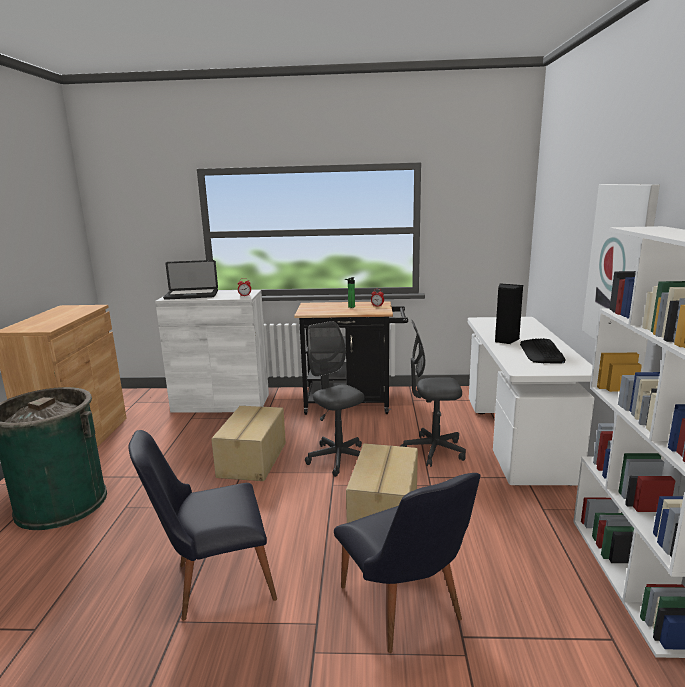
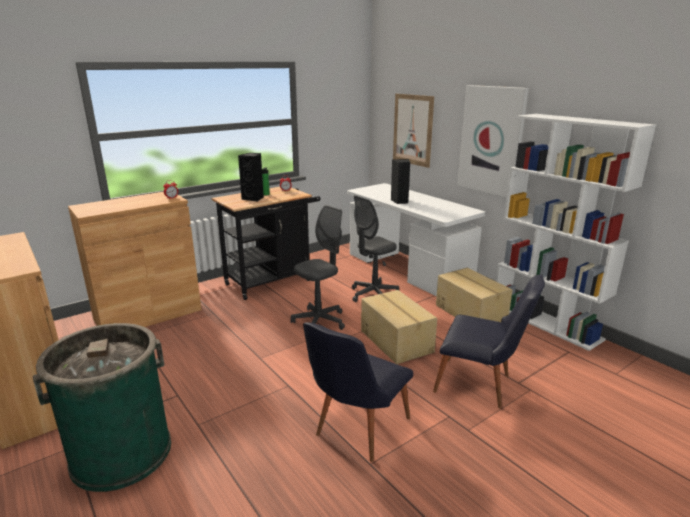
camera: 40 degrees left, 5 degrees up
(191, 295) = (108, 206): laptop -> none
(221, 403) = (148, 314): white cabinet -> brown cabinet
(253, 459) = (255, 346): cardboard box -> cardboard box (471, 312)
(332, 309) = (254, 198): none -> black speaker
(338, 458) = (319, 321): grey office chair -> grey office chair turned 120 degrees clockwise
(541, 352) = (433, 205): keyboard -> none
(558, 248) = (412, 130): none -> picture

